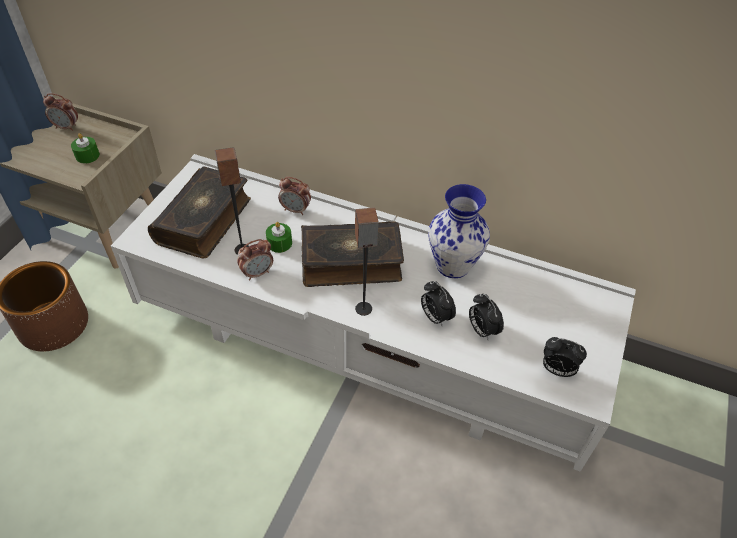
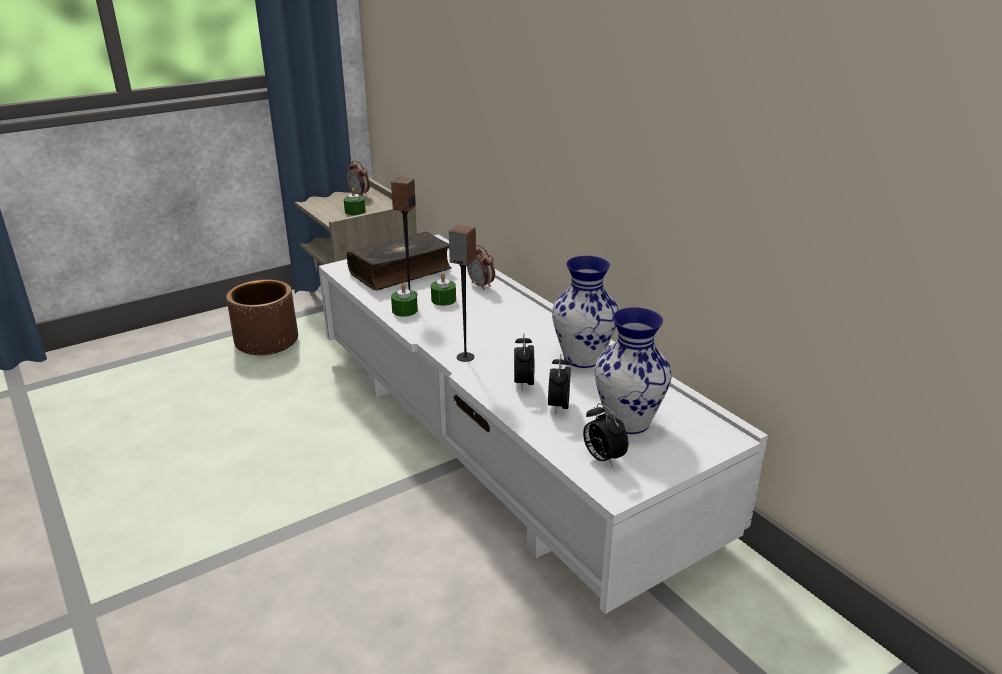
camera: 35 degrees right, 20 degrees down
(257, 273) = (404, 310): alarm clock -> green candle
(351, 262) = (489, 328): book -> none
(540, 322) = (627, 422): none -> vase

